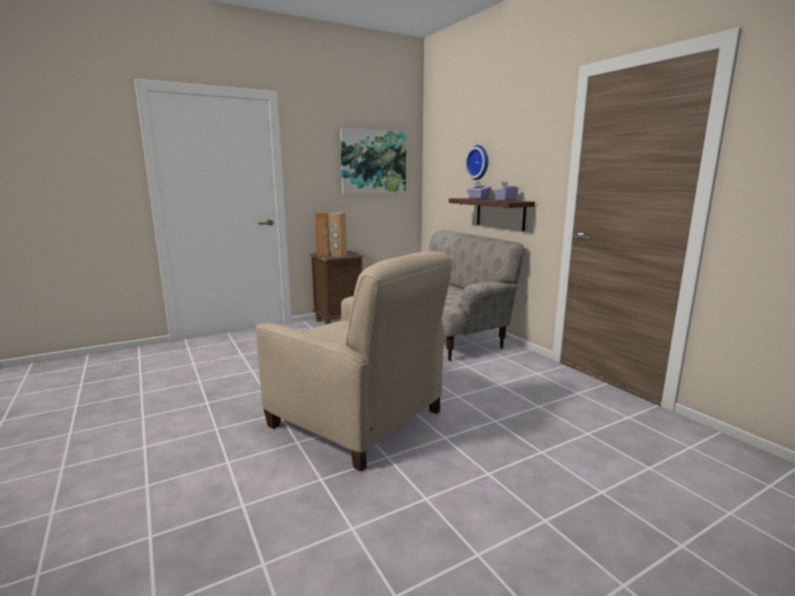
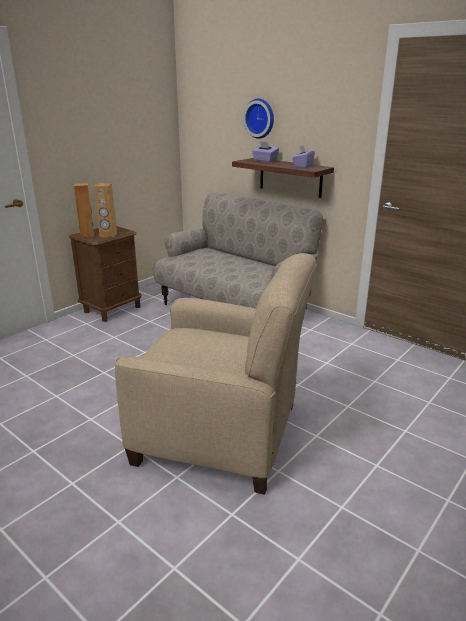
camera: 20 degrees left, 10 degrees up
(373, 162) = (127, 114): picture -> none

